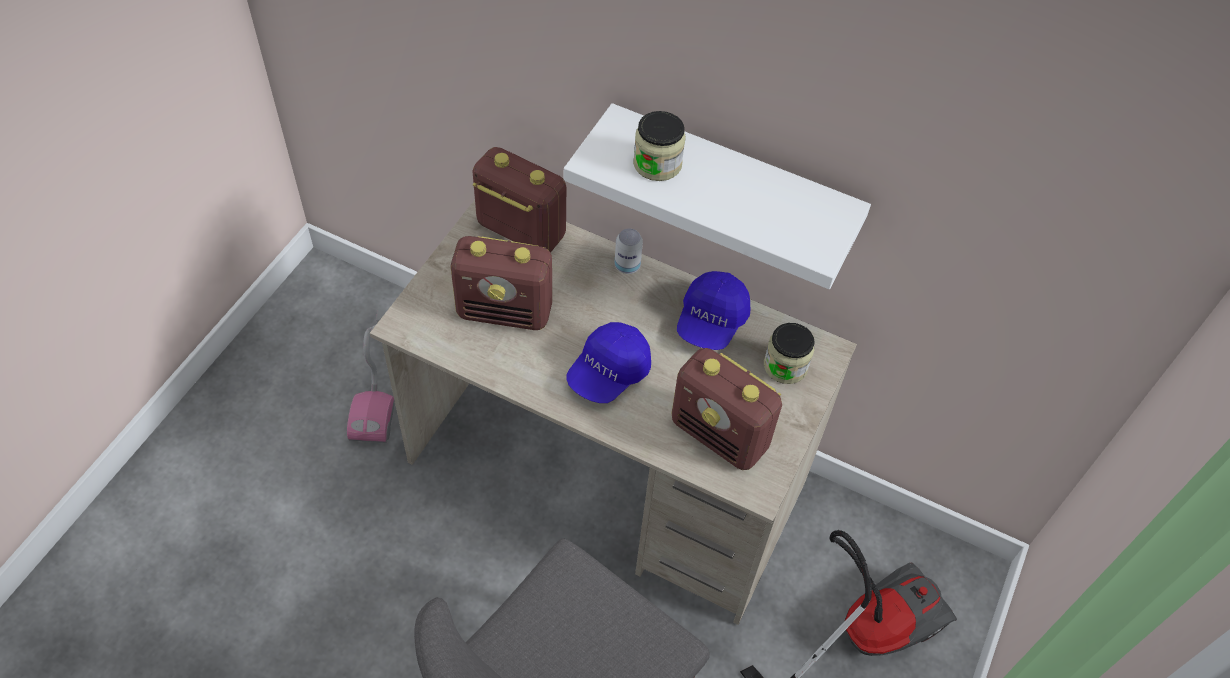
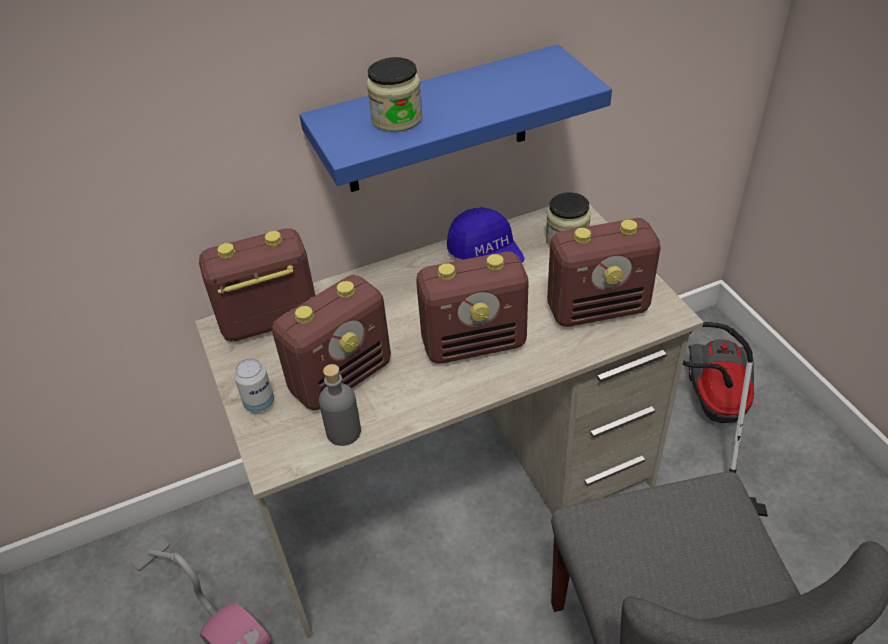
camera: 45 degrees left, 10 degrees down
(458, 347) = (344, 432): none -> grey bottle
(608, 373) = (475, 343): blue cap -> radio
(627, 266) = (381, 275): can -> can (259, 403)
(731, 186) = (437, 122): white shelf -> blue shelf

